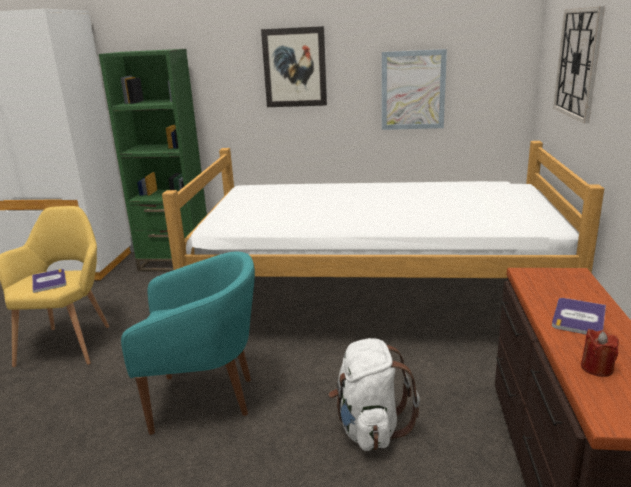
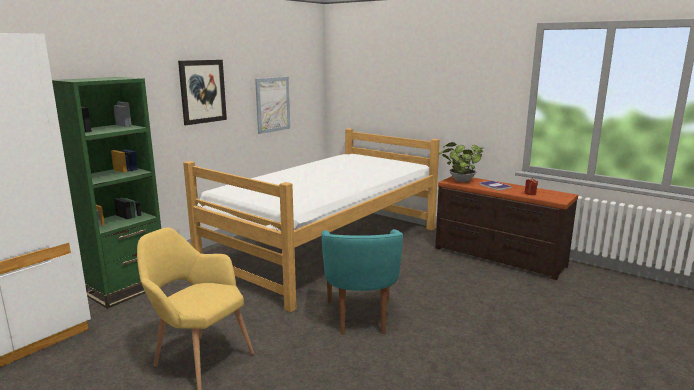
camera: 60 degrees left, 5 degrees down
(49, 281) = (207, 294): book -> none
(205, 399) = (360, 317): turquoise armchair -> turquoise armchair turned 150 degrees clockwise
(369, 428) = (436, 282): white backpack -> none
(548, 281) = (460, 181): none -> potted plant
(578, 63) = (385, 83): wall clock -> none

